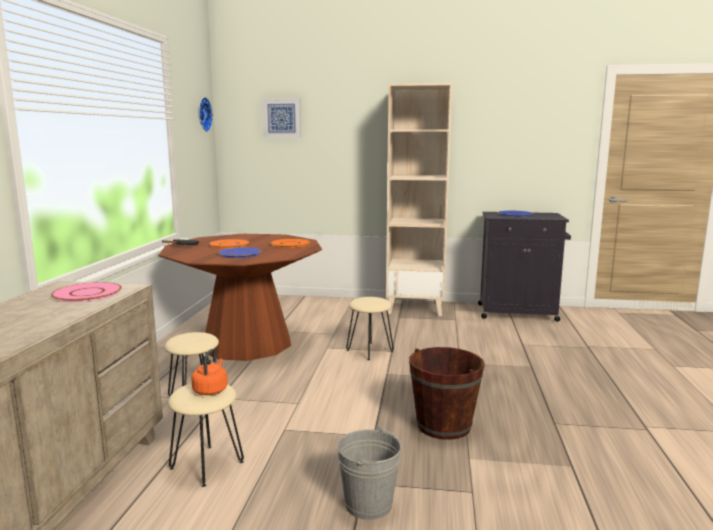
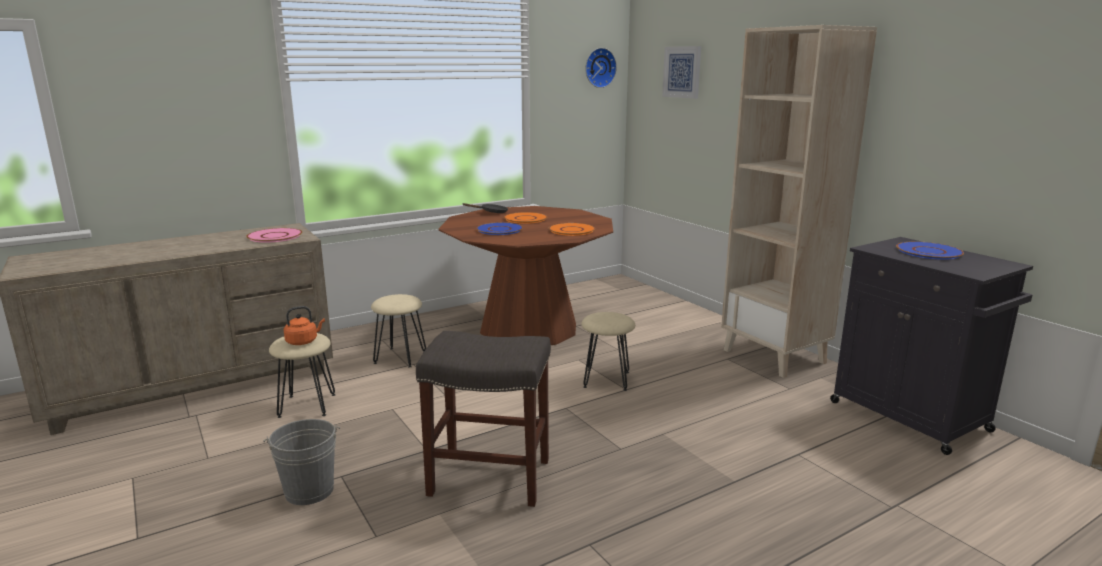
camera: 50 degrees right, 5 degrees up
(443, 425) = (491, 477): brown bucket -> grey stool

